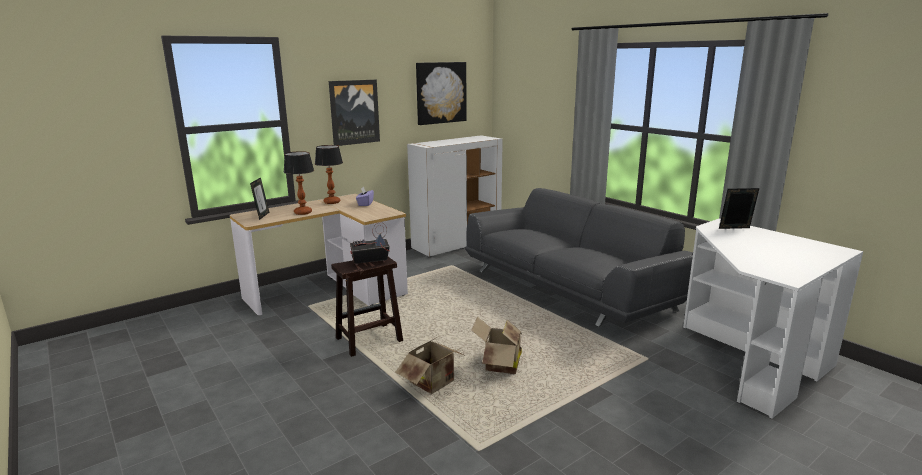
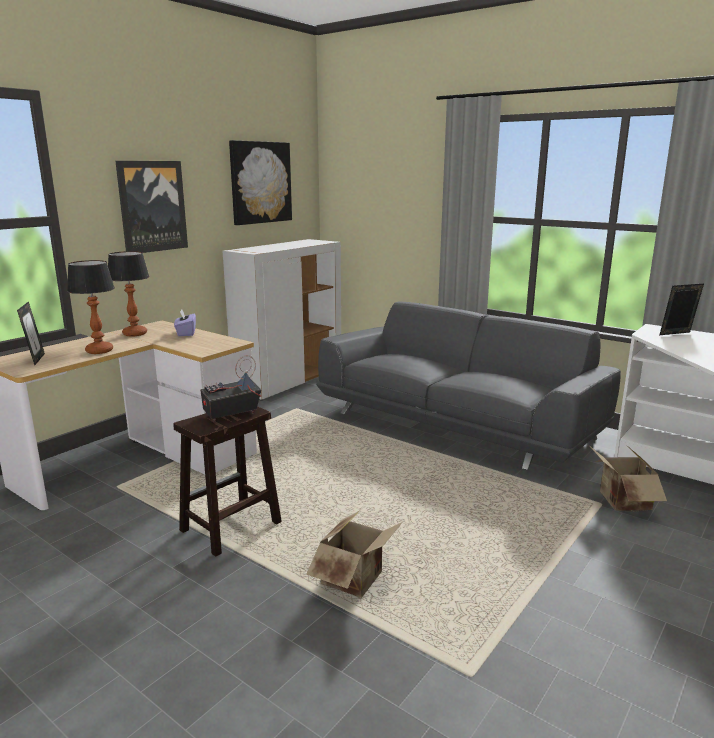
camera: 15 degrees left, 0 degrees up
(499, 366) = (429, 540): cardboard box -> cardboard box (621, 502)

